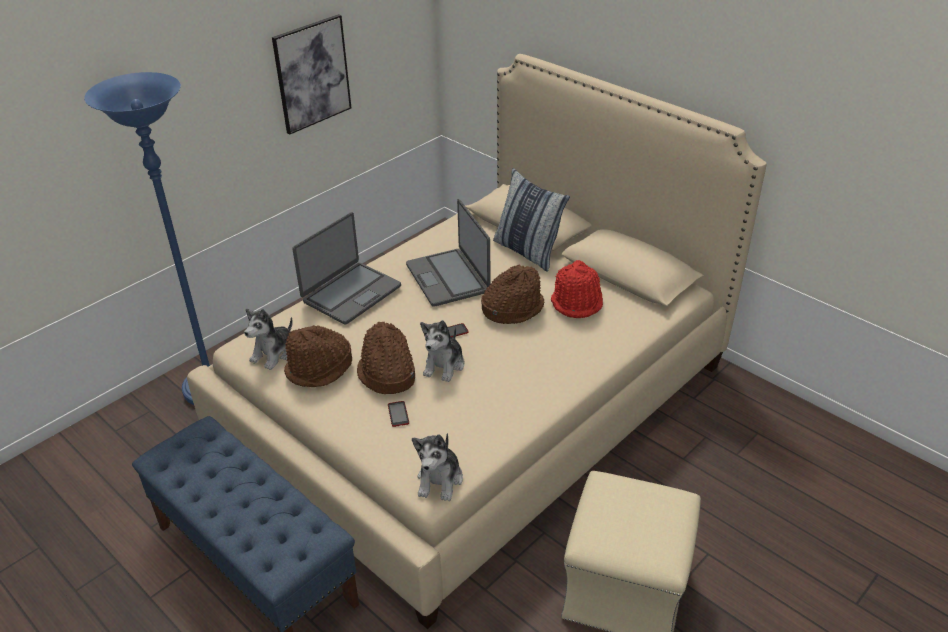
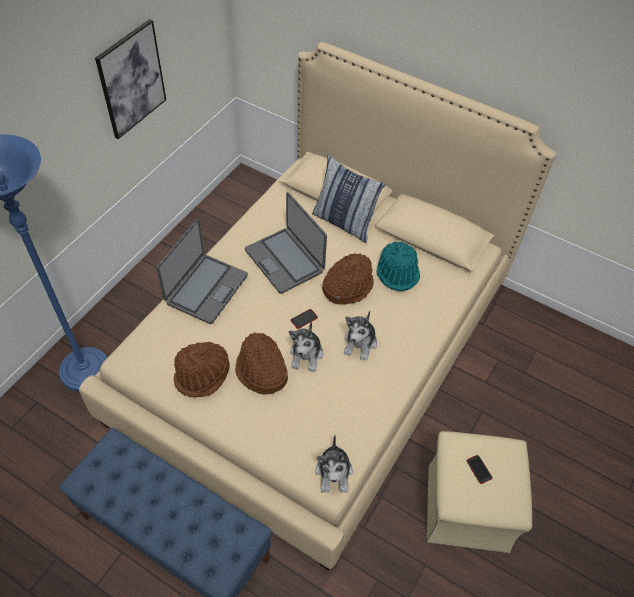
camera: 15 degrees left, 15 degrees up
(274, 353) = (157, 363): plush toy -> plush toy (360, 343)
(398, 414) = (282, 412): phone -> phone (479, 469)
(577, 302) = (398, 272): red hat -> turquoise hat

